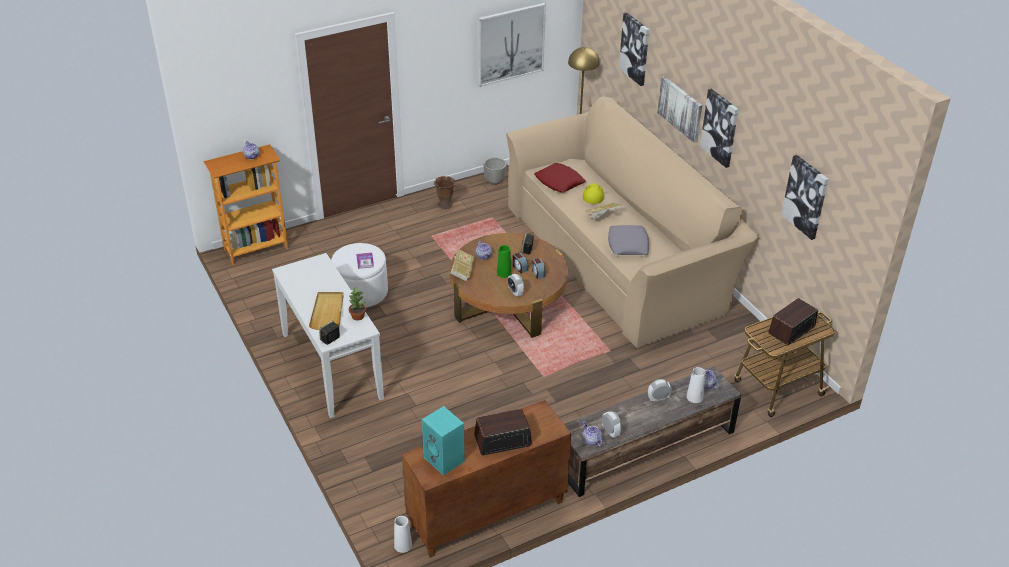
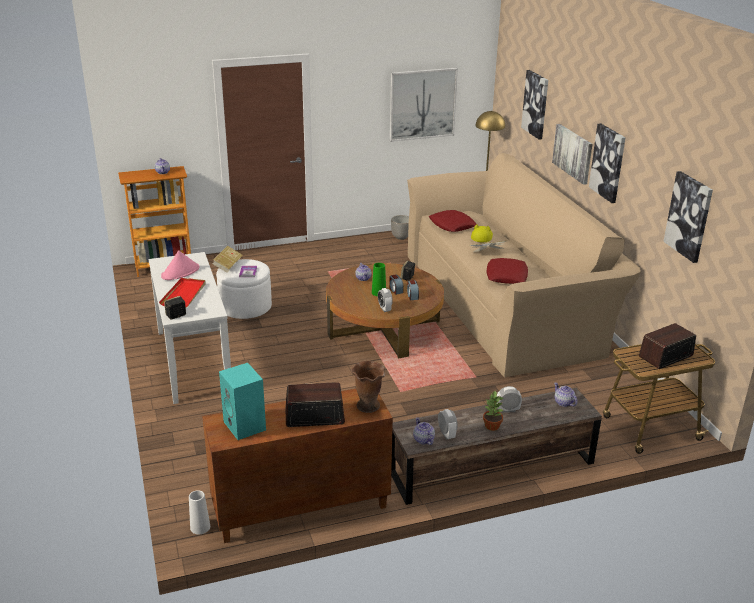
camera: 10 degrees right, 10 degrees down
(312, 283) = (180, 272): none -> pink hat
(327, 312) = (184, 295): beige tray -> red tray
(357, 316) = (211, 301): potted plant -> potted plant (492, 426)
(445, 204) = (349, 250): brown vase -> brown vase (368, 406)
(462, 271) = (338, 288): book -> book (227, 266)
(628, 244) = (506, 276): grey pillow -> red pillow
(694, 397) = (548, 412): white vase -> none

